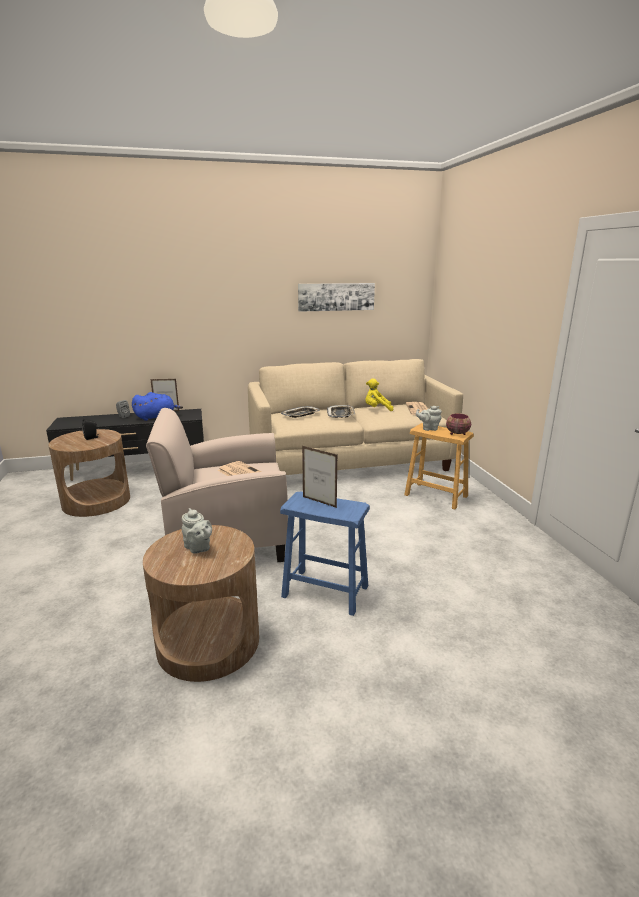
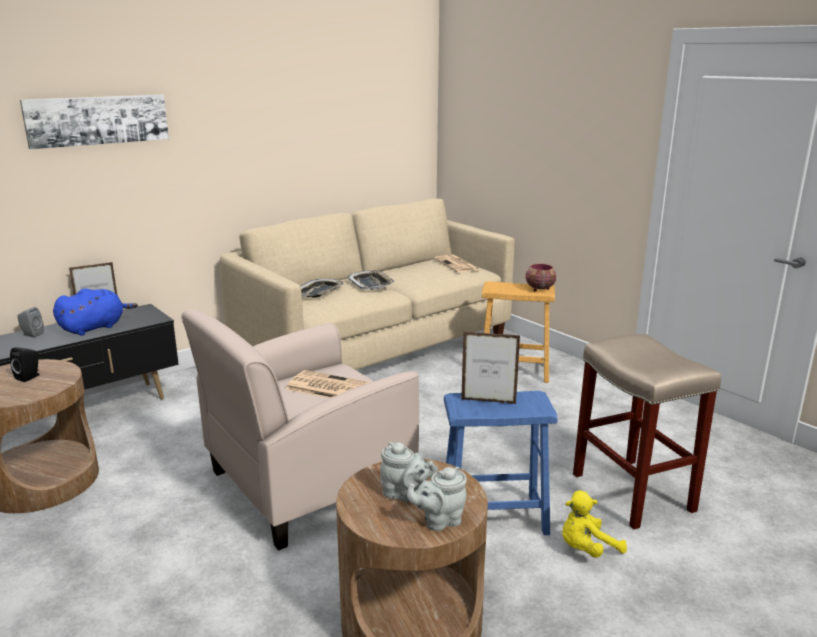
camera: 25 degrees left, 0 degrees up
(336, 296) = (326, 121): picture -> picture (98, 120)
(377, 409) = (407, 271): yellow plush toy -> yellow plush toy (586, 549)
(428, 428) = (502, 287): grey teapot -> grey teapot (439, 521)
(448, 605) = (634, 493): none -> beige stool

